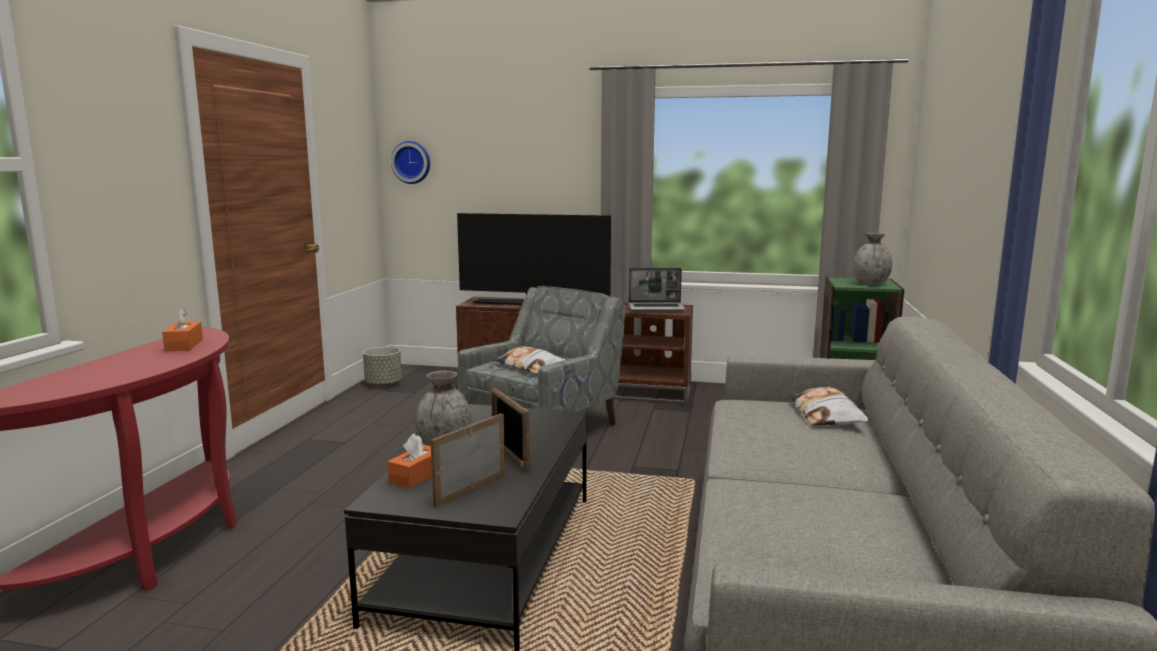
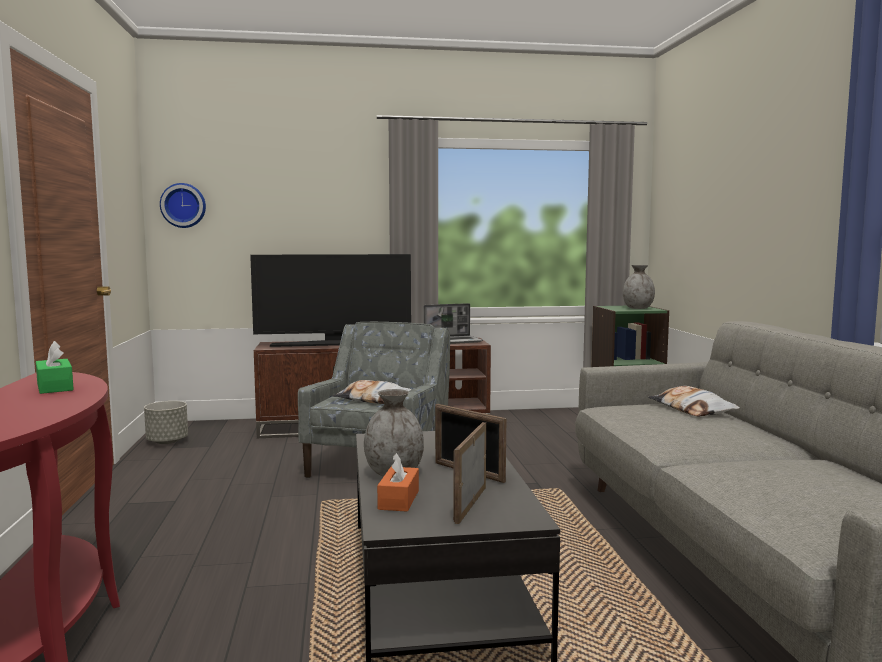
camera: 20 degrees left, 5 degrees down
(184, 345) = (55, 387): orange tissue box -> green tissue box

